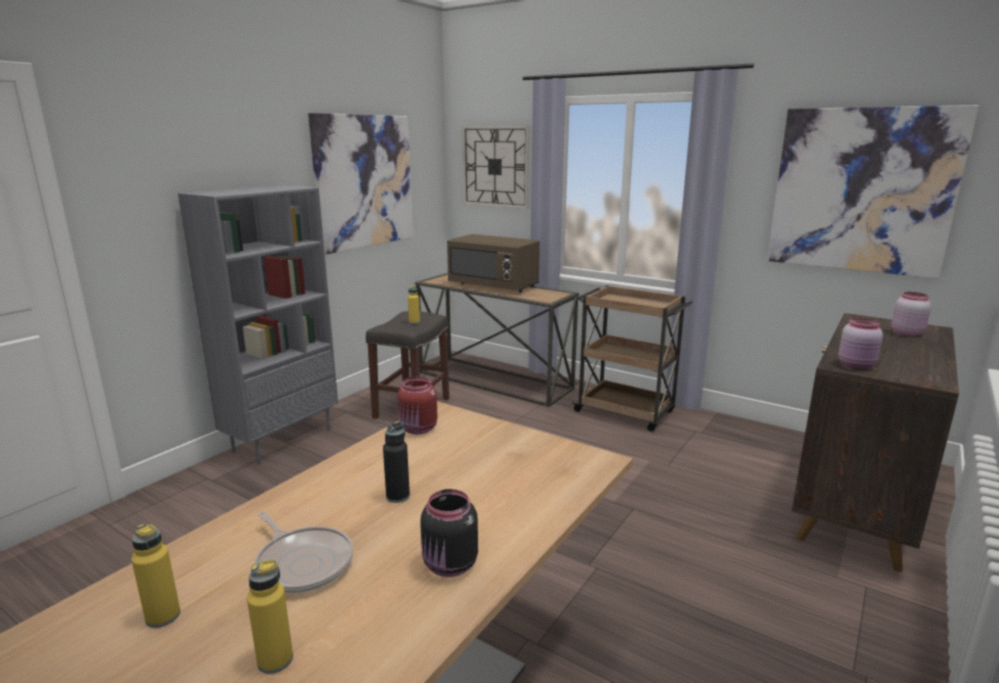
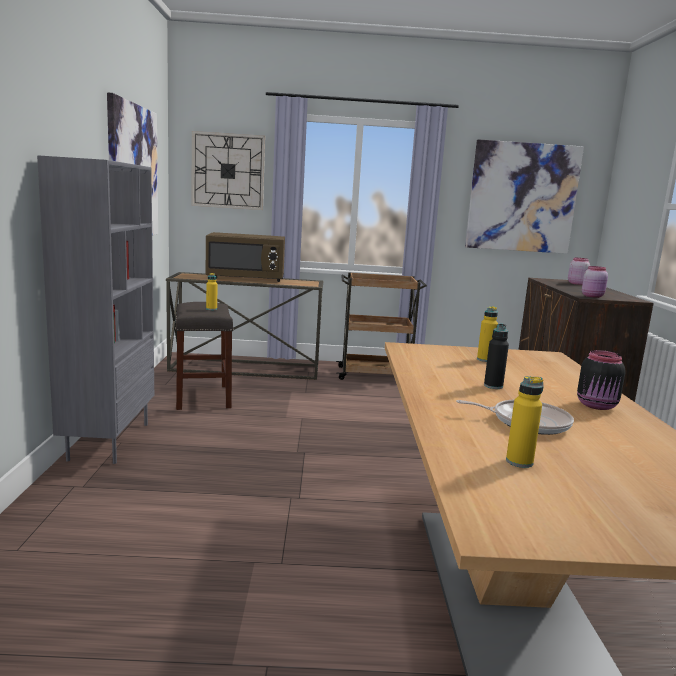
camera: 35 degrees left, 5 degrees down
(275, 660) = (624, 458): yellow bottle -> yellow bottle (485, 360)
(418, 429) = (416, 356): red jar -> none

